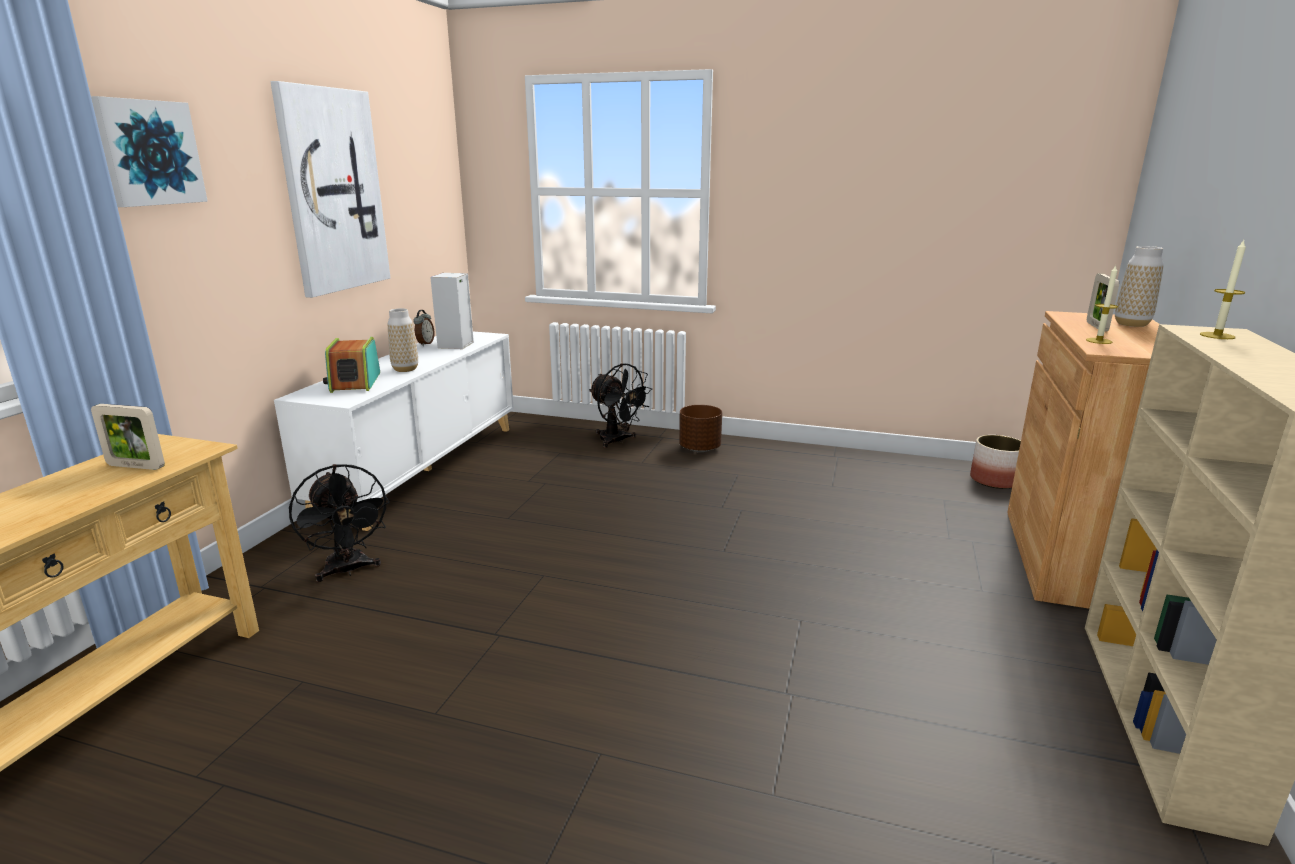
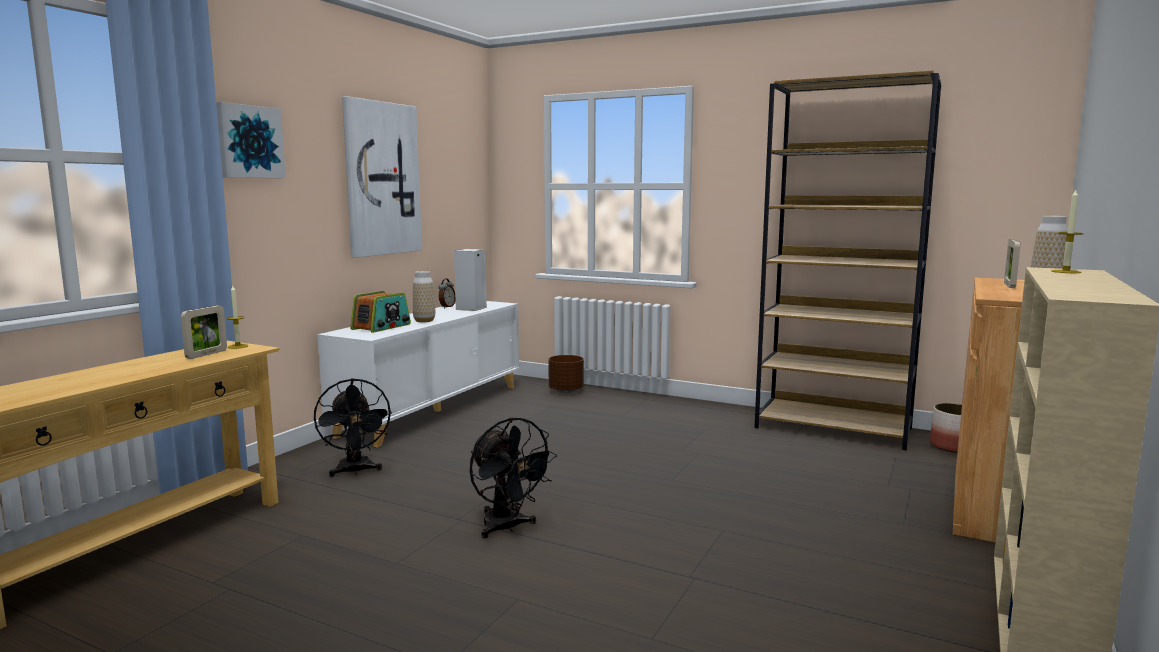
camera: 10 degrees right, 10 degrees down
(136, 466) = (206, 354): picture frame -> picture frame turned 90 degrees counterclockwise
(354, 383) = (382, 327): radio -> radio turned 150 degrees counterclockwise
(617, 441) = (605, 400): black fan -> black fan (507, 528)
(699, 449) = (677, 409): brown planter -> brown planter (565, 391)
(869, 464) = (834, 428): none -> brown bookcase
(1099, 341) = (998, 292): candle -> candle (238, 346)

